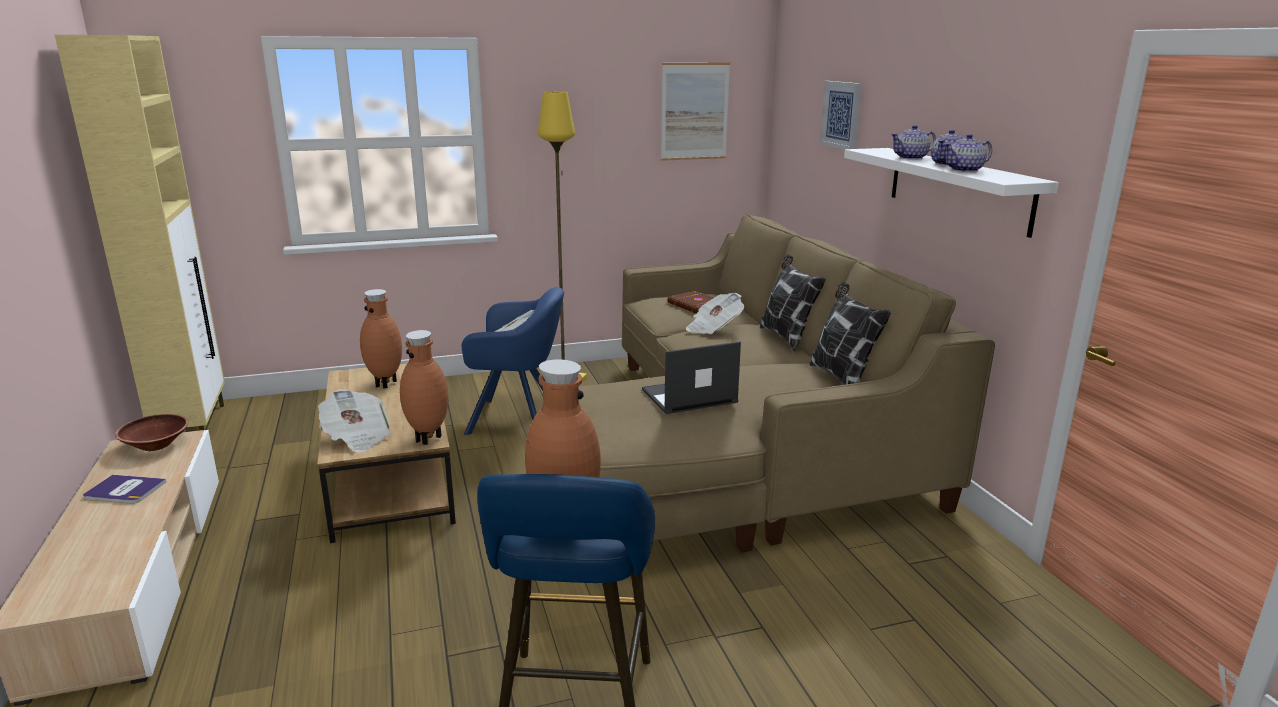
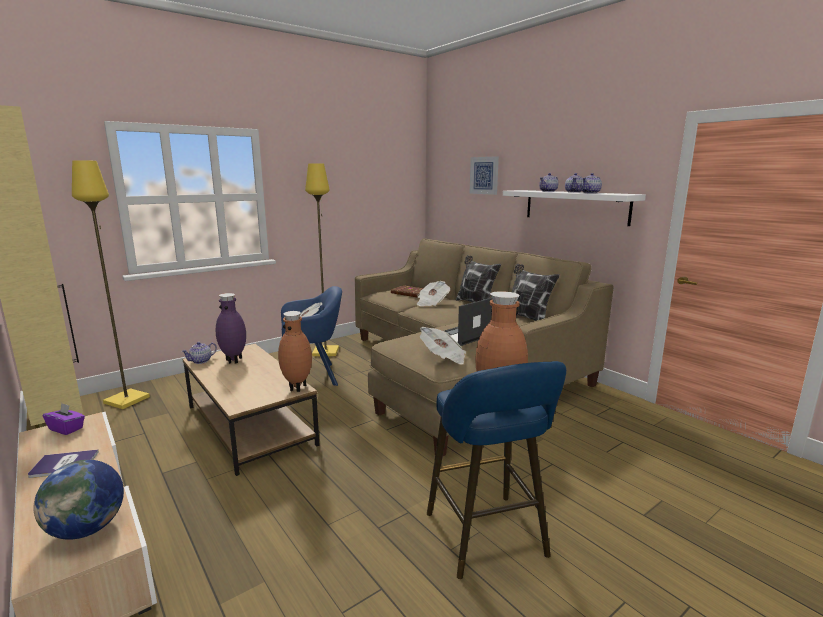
camera: 20 degrees left, 5 degrees down
(94, 573) = (87, 529): none -> globe
(156, 445) = (66, 429): brown bowl -> purple tissue box
(276, 413) = (126, 400): none -> yellow floor lamp
(347, 378) = (201, 361): none -> teapot
(357, 437) = (244, 395): newspaper -> newspaper (443, 357)
(386, 383) = (234, 360): brown vase -> purple vase
(694, 111) = (386, 179): picture -> none

